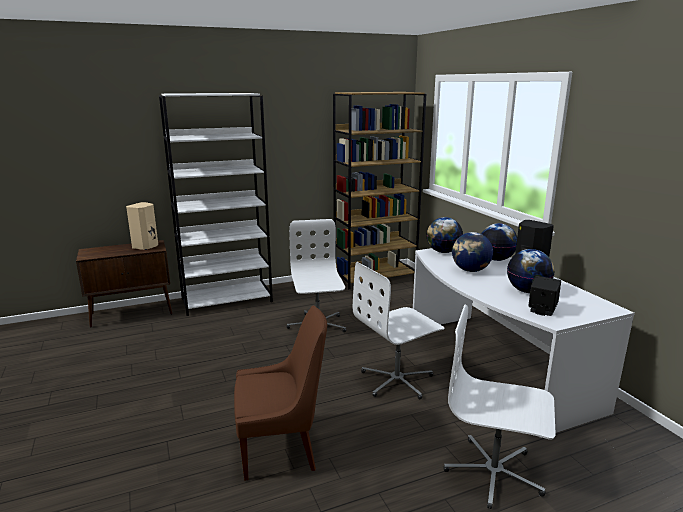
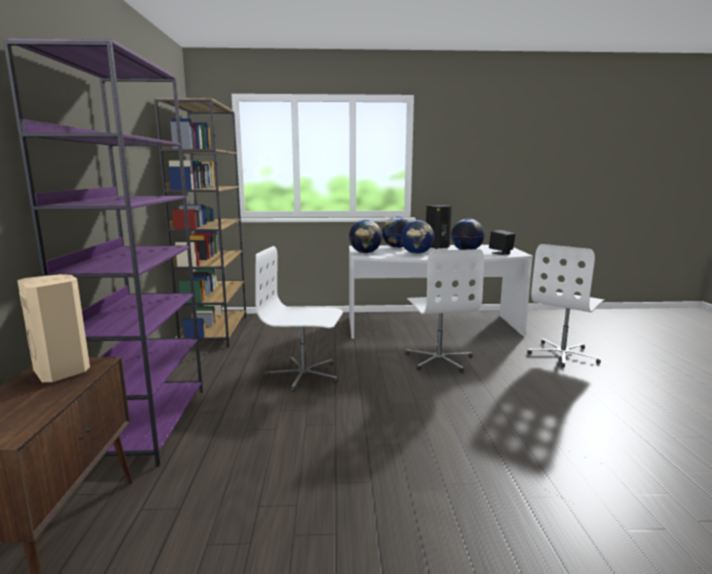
camera: 70 degrees left, 5 degrees down
(227, 300) = (147, 424): white bookcase -> purple bookcase
(282, 448) = (538, 424): brown chair -> none

